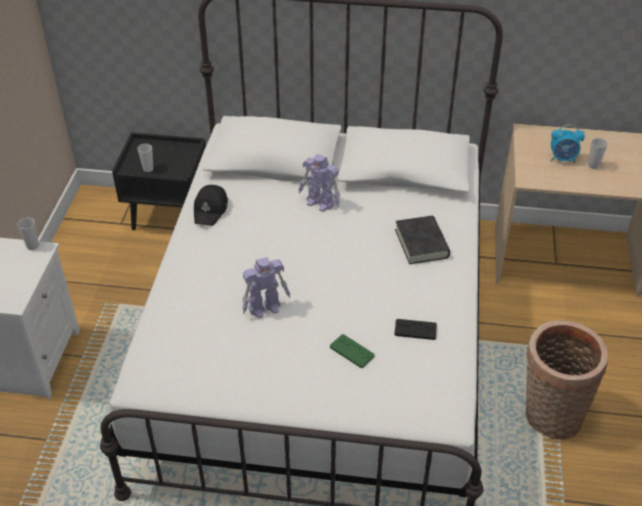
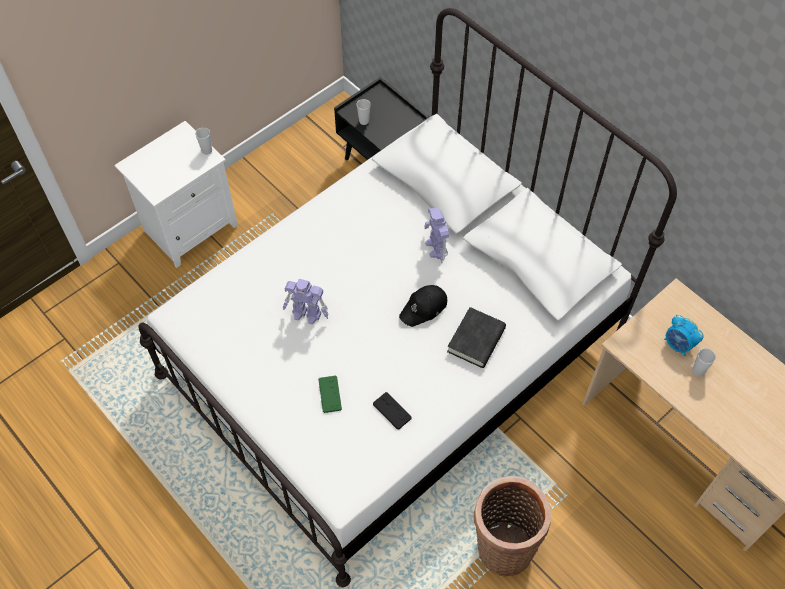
camera: 40 degrees right, 15 degrees up
(211, 210) = (350, 199): black cap -> black cap (424, 308)

